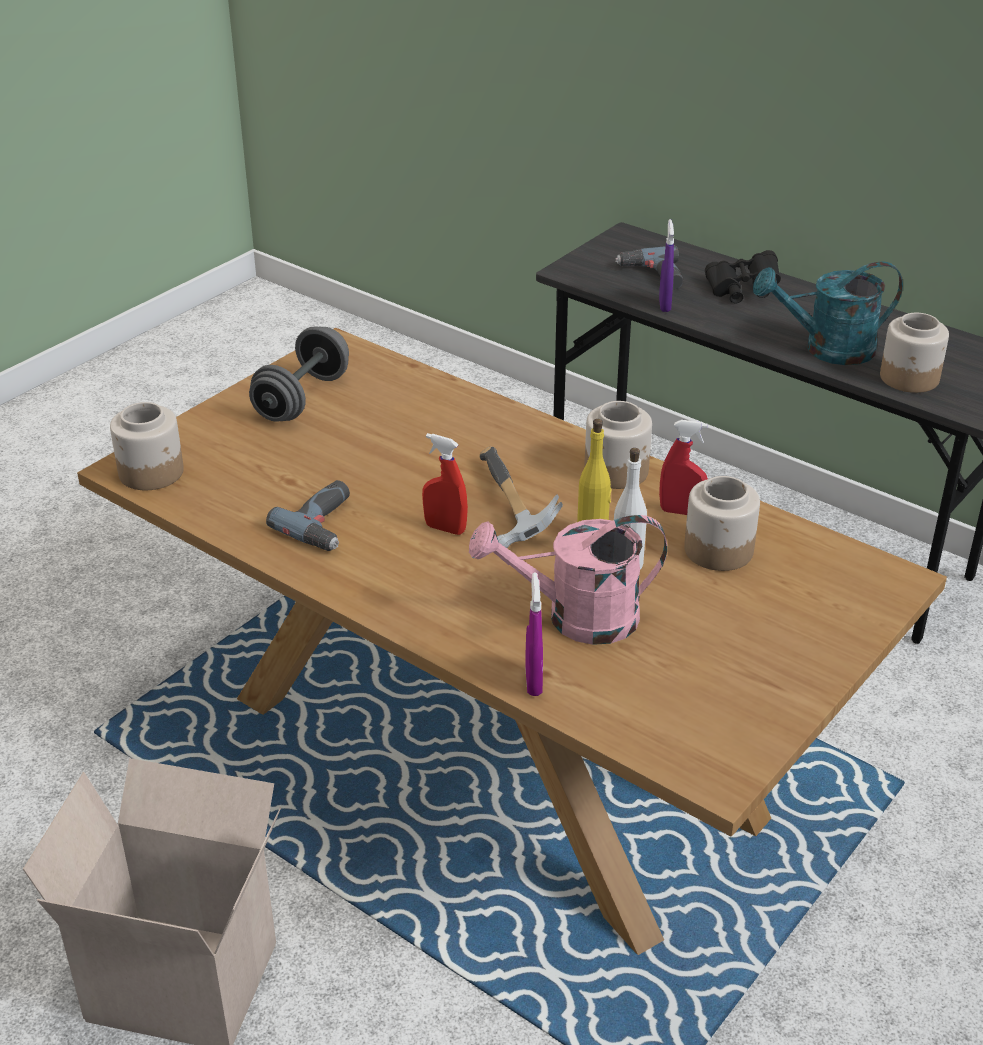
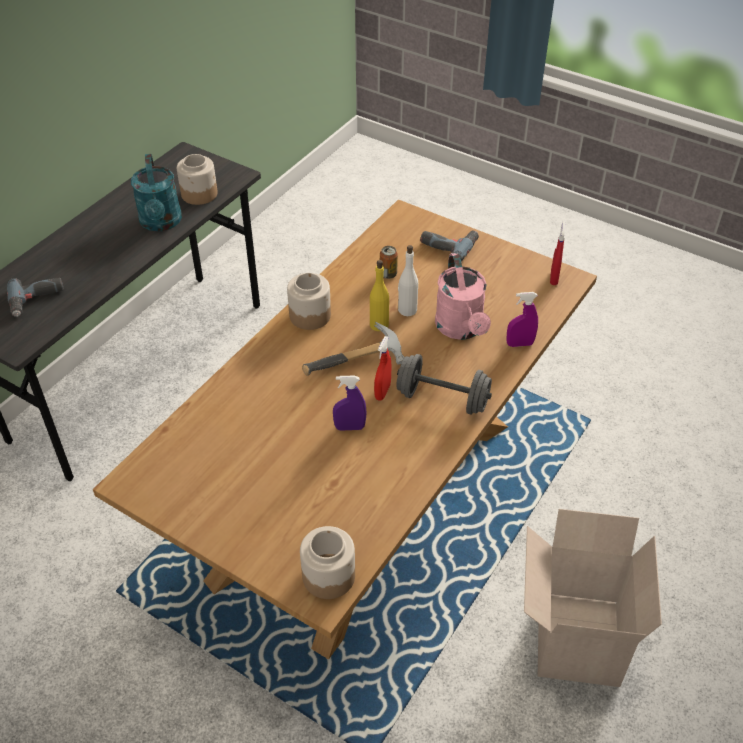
camera: 95 degrees left, 10 degrees up
(302, 398) = (214, 493): grey dumbbell -> grey dumbbell (442, 399)
(326, 524) = (385, 453): power drill -> power drill (449, 244)
(664, 305) = (86, 294): purple spray bottle -> purple spray bottle (349, 427)
(681, 511) = (352, 288): red spray bottle -> red spray bottle (554, 278)
(719, 550) = (388, 274): jar -> can
(742, 291) = (71, 256): black binoculars -> none

